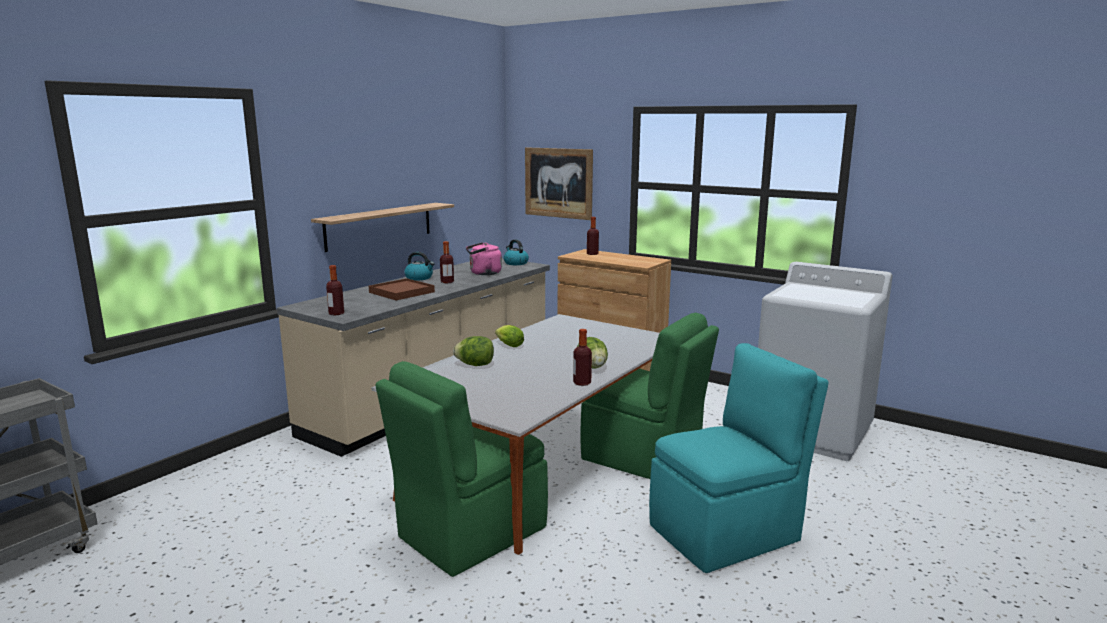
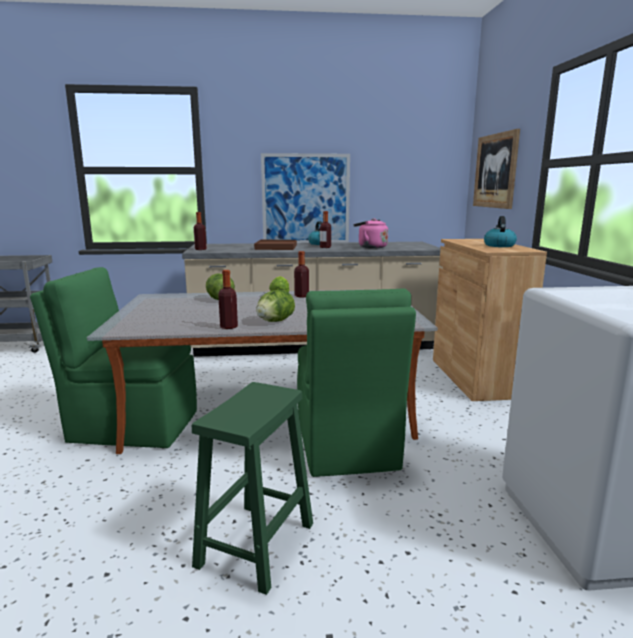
camera: 50 degrees right, 0 degrees up
(379, 226) = (306, 199): shelf -> picture
(515, 263) = (422, 246): kettle -> kettle (499, 245)
(592, 254) = (479, 241): bottle -> bottle (301, 296)
(727, 532) = (255, 546): turquoise chair -> green stool

